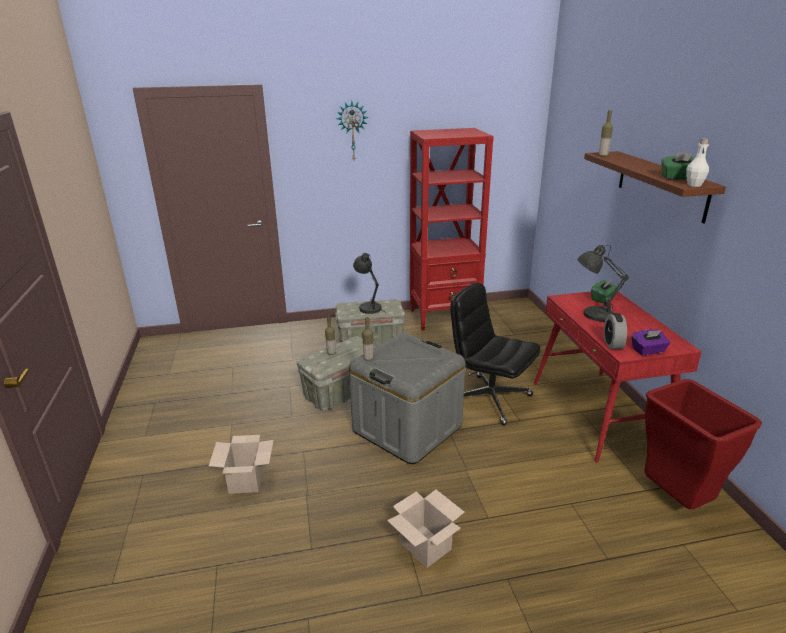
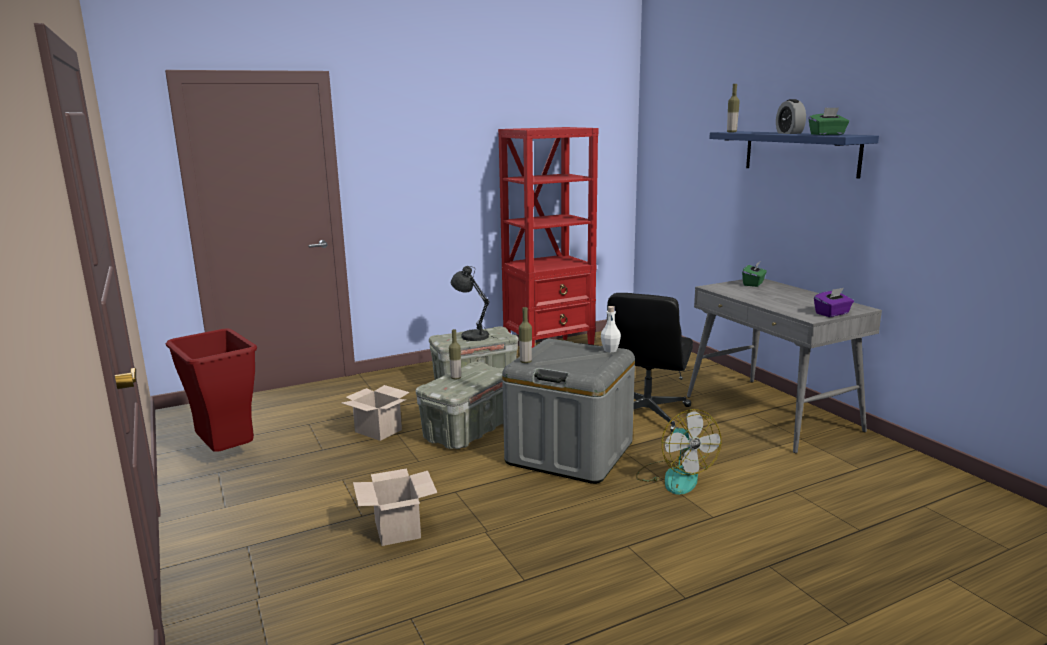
camera: 15 degrees left, 10 degrees down
(352, 131) = (433, 129): wall clock -> none
(426, 546) = (661, 553): cardboard box -> cardboard box (379, 431)
(478, 469) = (674, 477): none -> fan
(489, 399) = (646, 415): black office chair -> black office chair turned 90 degrees counterclockwise
(594, 315) = (755, 295): grey table lamp -> none
(599, 414) = (772, 413): red desk -> grey desk
(612, 343) = (793, 312): alarm clock -> alarm clock (789, 133)
(661, 185) = (800, 153): brown shelf -> blue shelf
(673, 499) = (890, 471): red trash can -> red trash can (225, 454)
(694, 185) = (850, 135): white bottle -> white bottle (610, 350)

